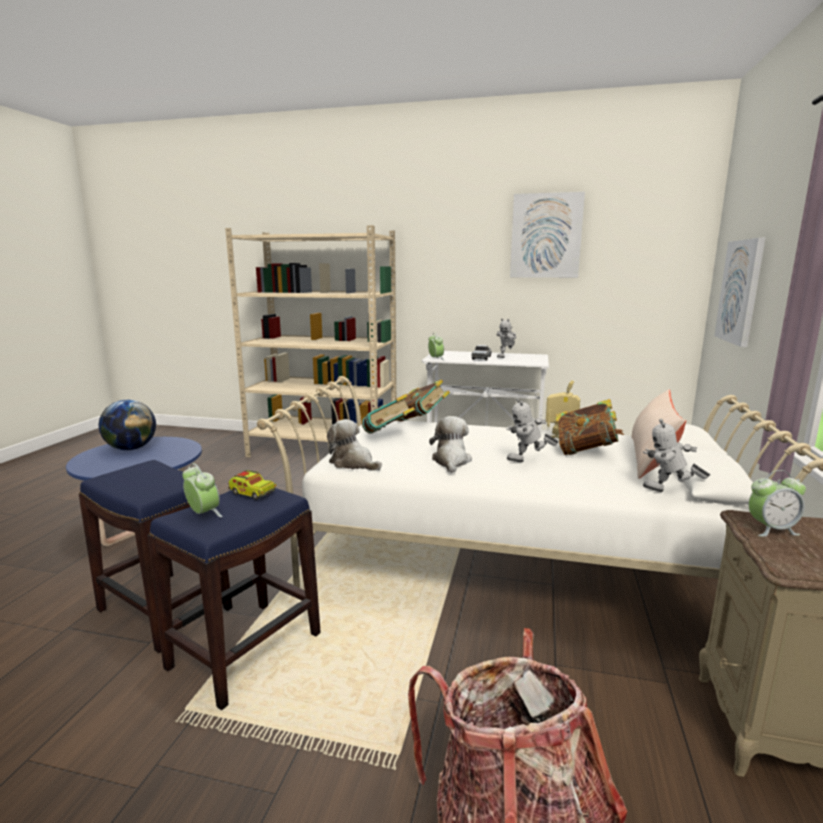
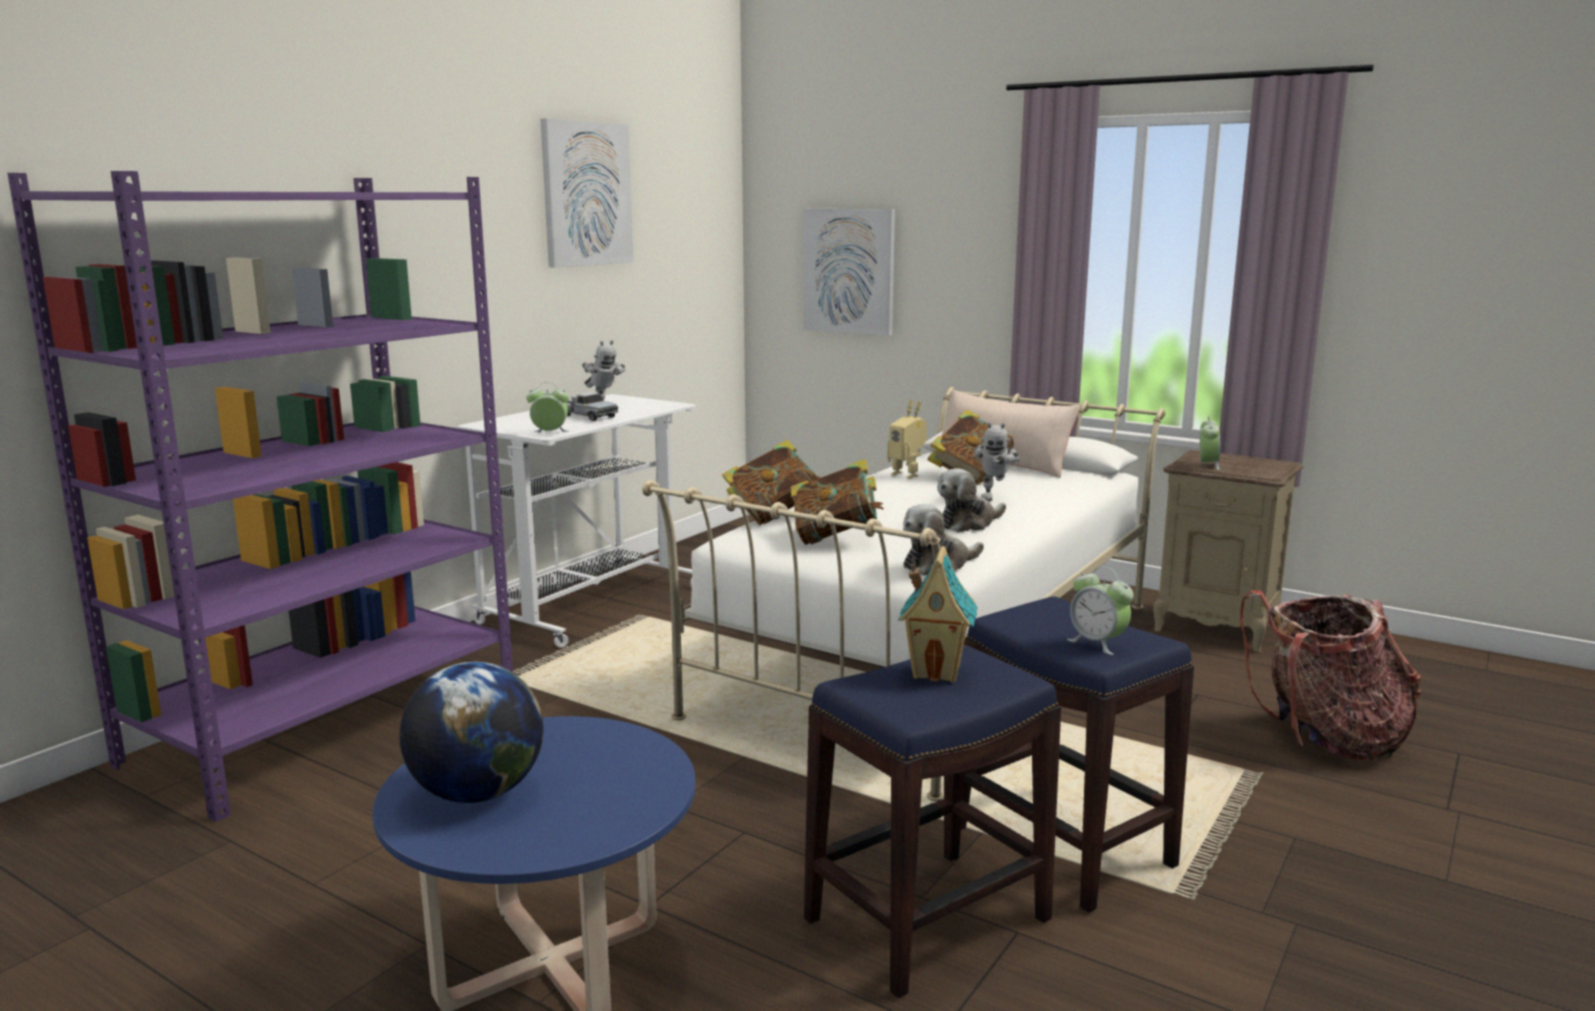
camera: 70 degrees left, 0 degrees up
(163, 479) = (937, 671): none -> toy house
(203, 514) = (1097, 643): alarm clock -> alarm clock turned 105 degrees counterclockwise
(252, 493) = (1031, 618): toy truck -> none
(323, 450) = (328, 722): beige bookcase -> purple bookcase
(451, 461) = (968, 523): plush toy -> plush toy turned 60 degrees counterclockwise
(669, 493) = (1098, 478): toy robot -> none

